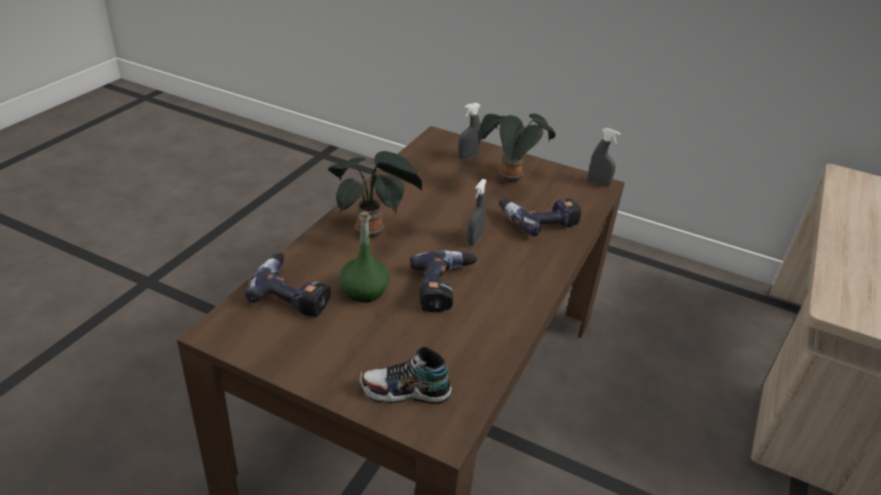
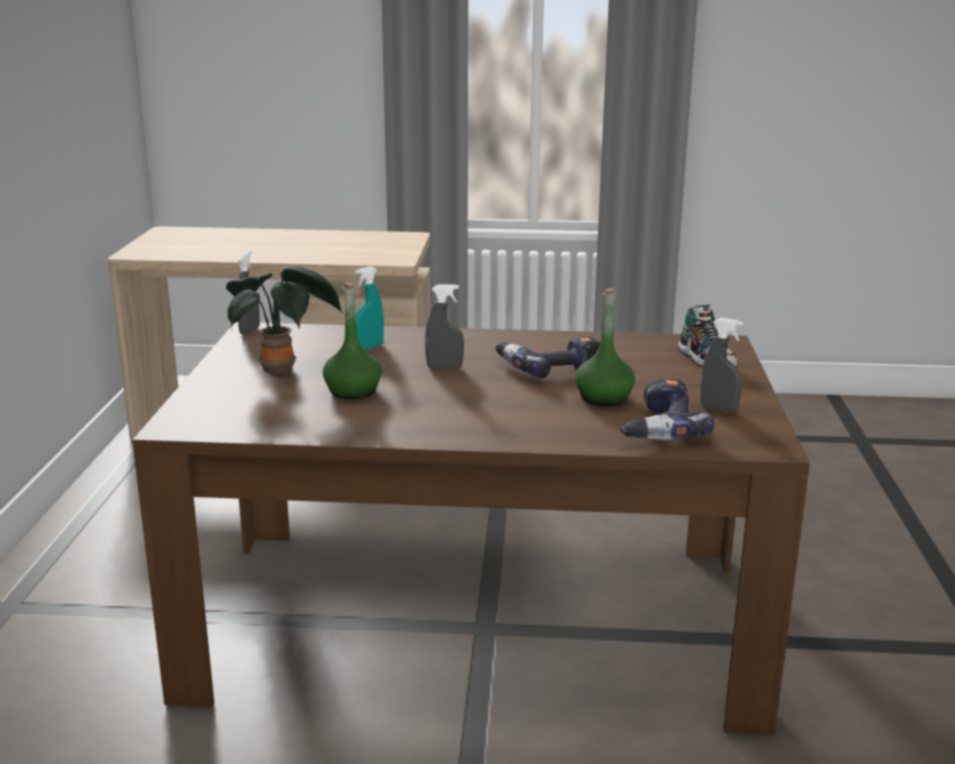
camera: 110 degrees left, 15 degrees down
(372, 232) = (491, 416): potted plant -> none
(453, 195) = (353, 391): none -> green bottle
(468, 156) = (231, 399): grey spray bottle -> grey spray bottle (718, 409)
(538, 220) = (369, 347): power drill -> turquoise spray bottle

